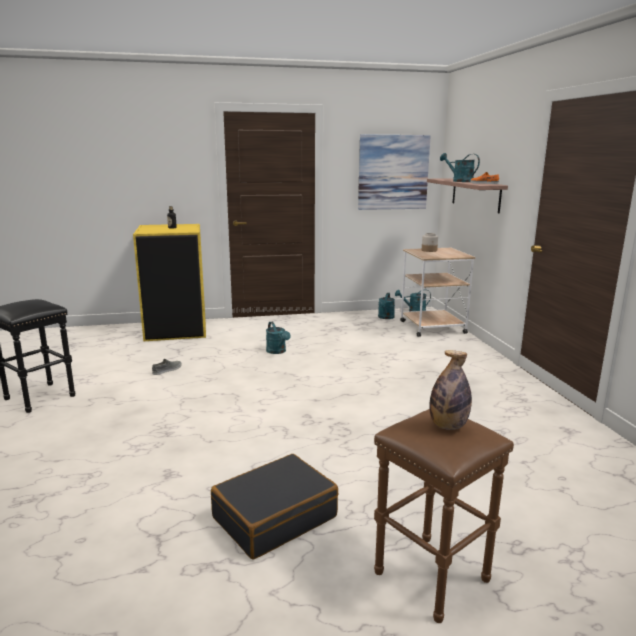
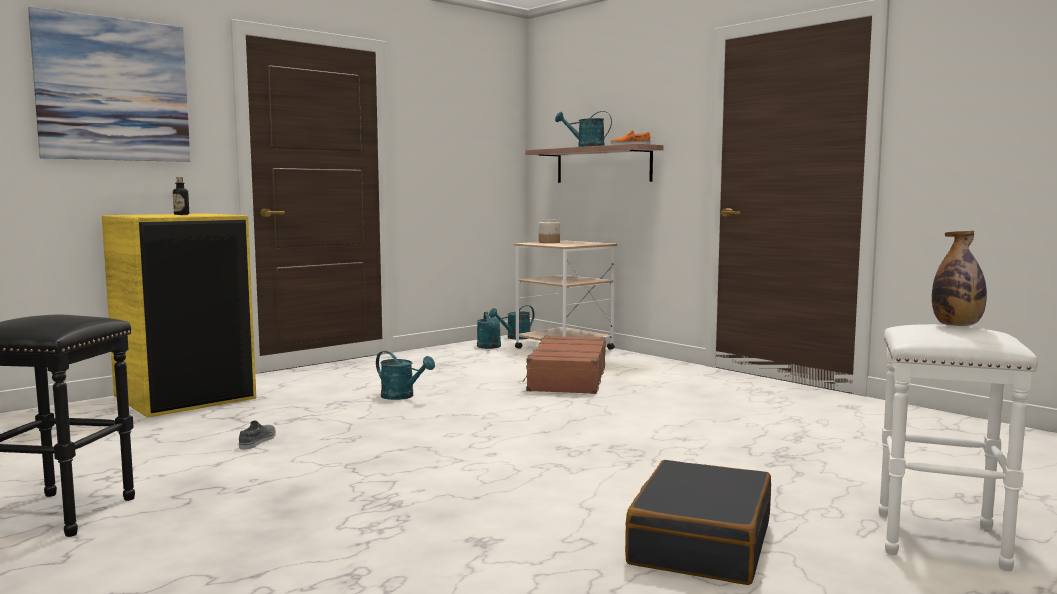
camera: 30 degrees left, 10 degrees down
(393, 172) = (475, 143): picture -> picture (113, 89)
(394, 356) = (567, 379): none -> brown suitcase
(434, 576) = (943, 539): brown stool -> white stool

